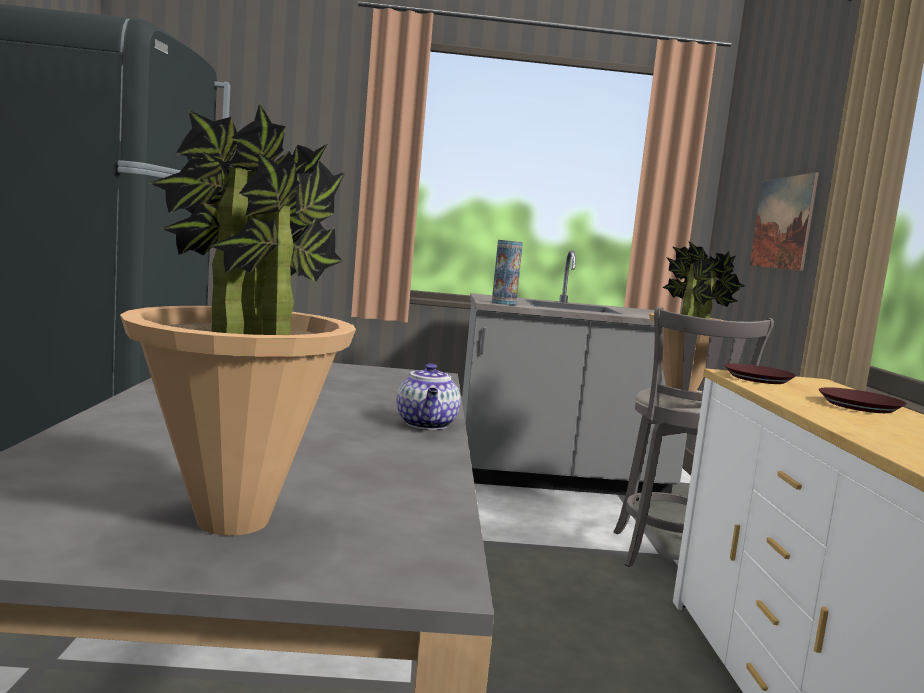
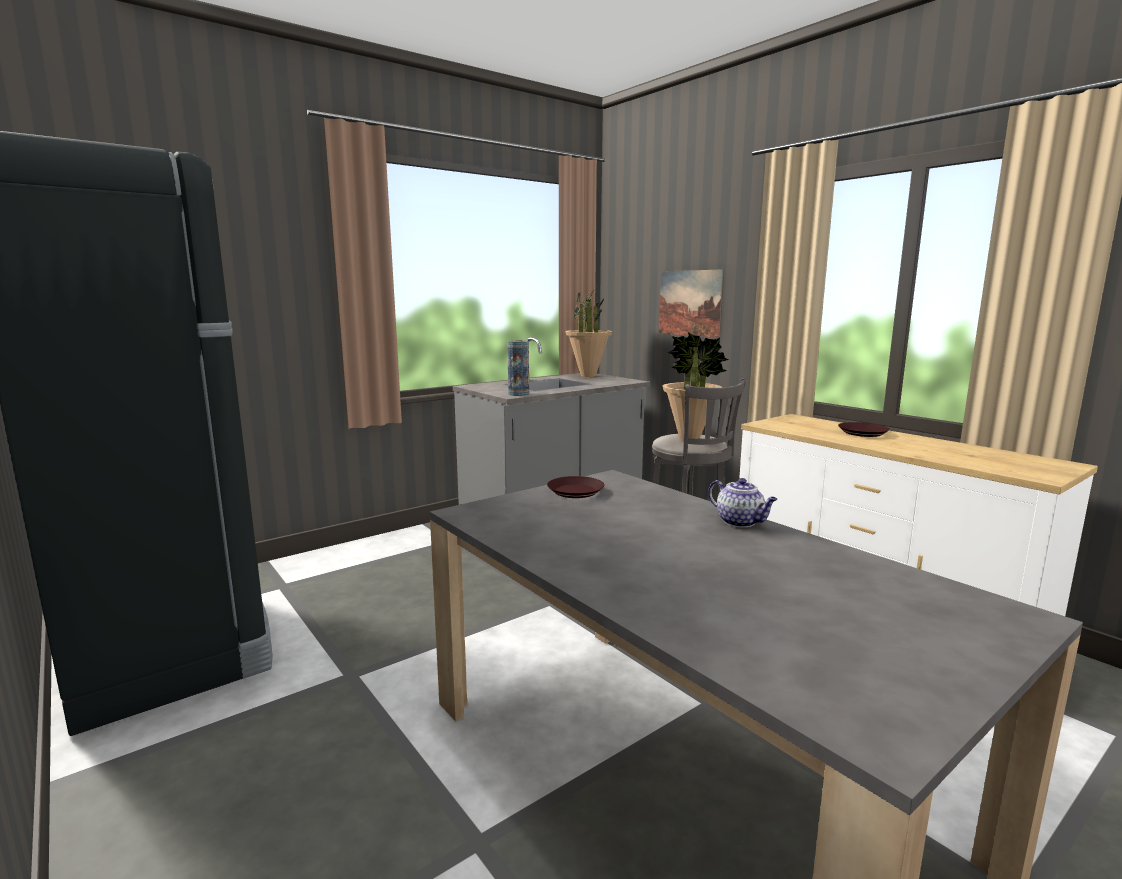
camera: 35 degrees left, 5 degrees up
(233, 520) = (908, 634): potted plant -> potted plant (588, 376)
(758, 379) = (782, 425): brown plate -> brown plate (575, 491)

